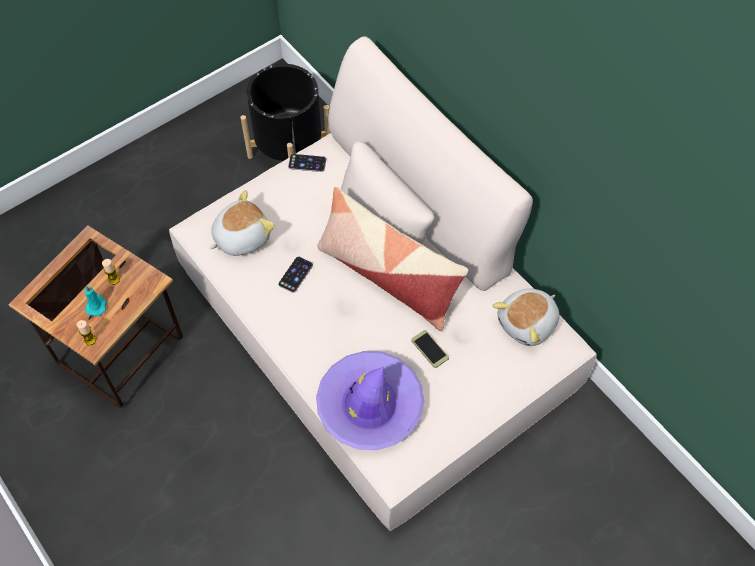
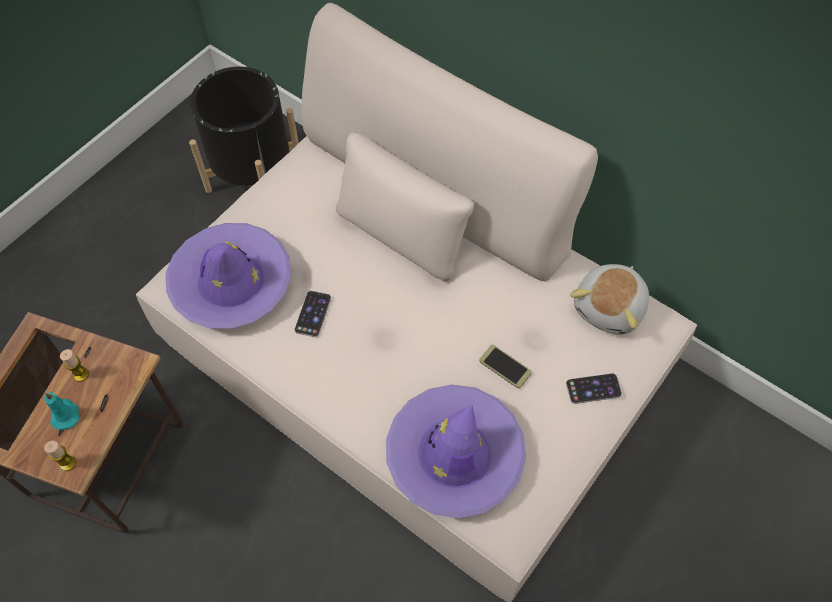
camera: 15 degrees left, 0 degrees up
(241, 237) = (231, 283): plush toy -> purple hat
(307, 163) = (288, 177): phone -> phone (593, 388)
(388, 275) = (426, 289): pillow -> none

